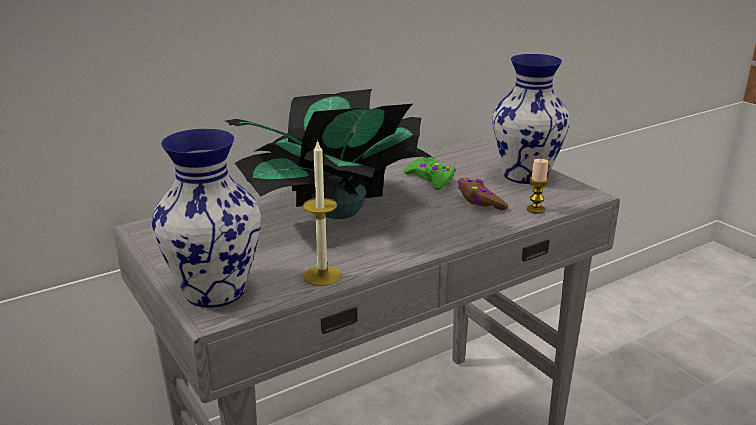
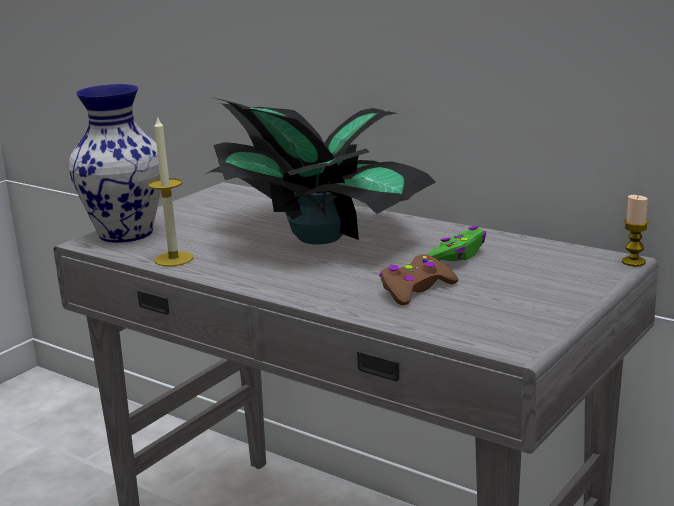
camera: 70 degrees right, 5 degrees down
(526, 175) = (539, 301): vase -> none
(535, 209) = (422, 321): candle -> candle (633, 262)

